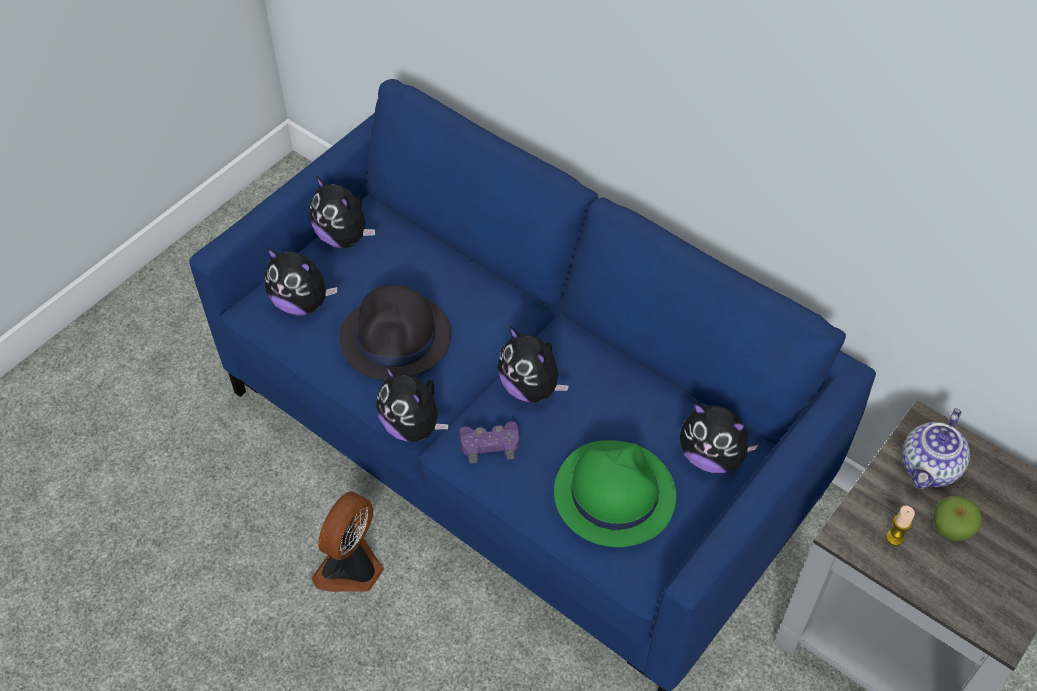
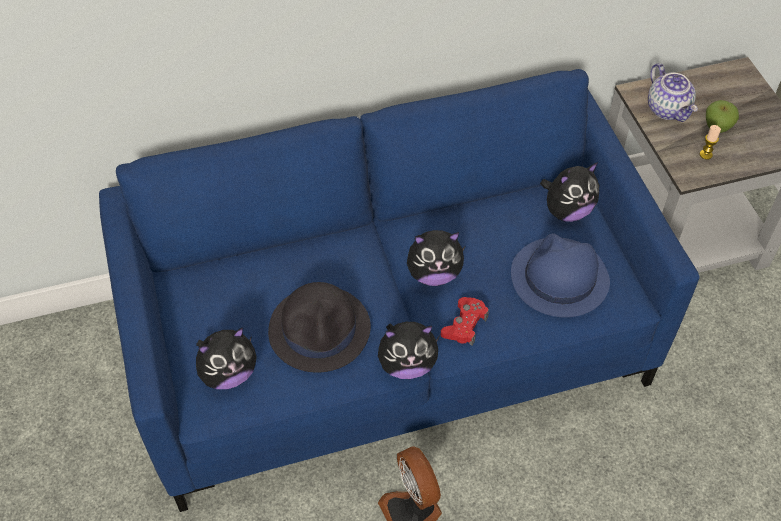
camera: 55 degrees left, 0 degrees up
(344, 237) = (186, 311): plush toy -> none
(490, 445) = (464, 325): purple game controller -> red game controller
(613, 494) = (558, 278): green hat -> blue hat

